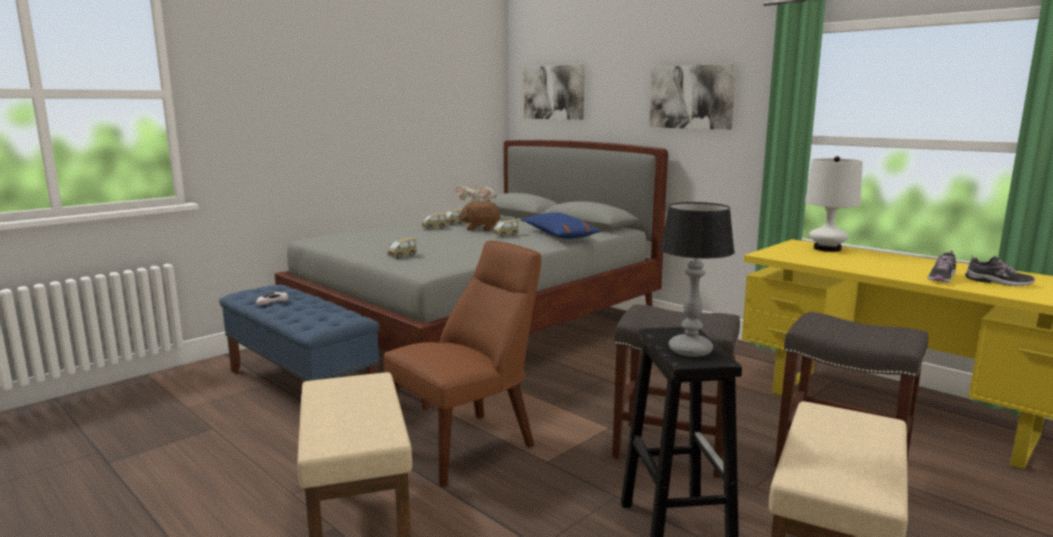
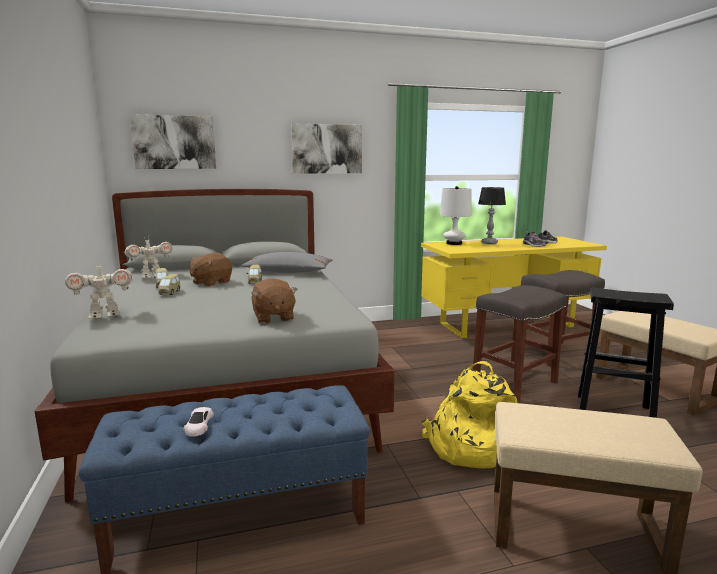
camera: 60 degrees left, 0 degrees up
(359, 230) = (104, 315): none -> toy robot
(402, 256) = (273, 318): toy car -> brown plush toy
(468, 445) = (467, 447): brown chair -> yellow backpack
(559, 235) = (288, 272): blue pillow -> grey pillow
(690, 350) = (639, 295): table lamp -> table lamp (489, 243)

